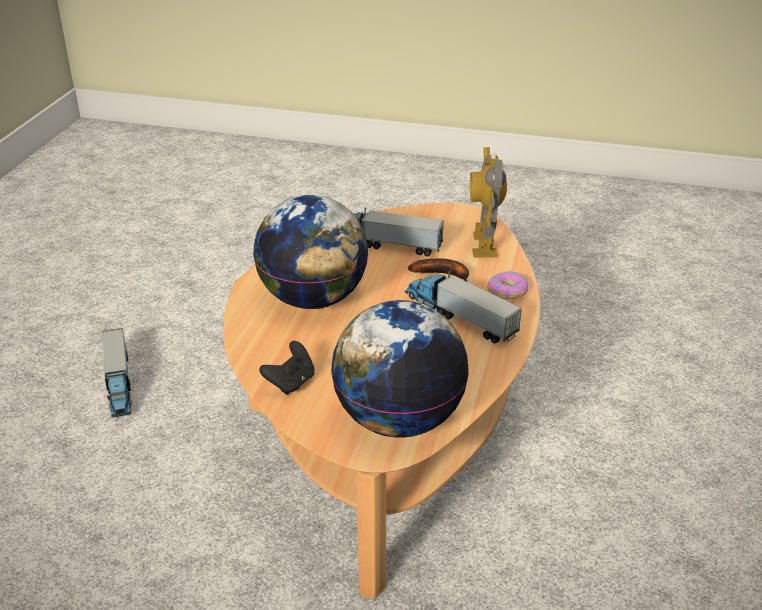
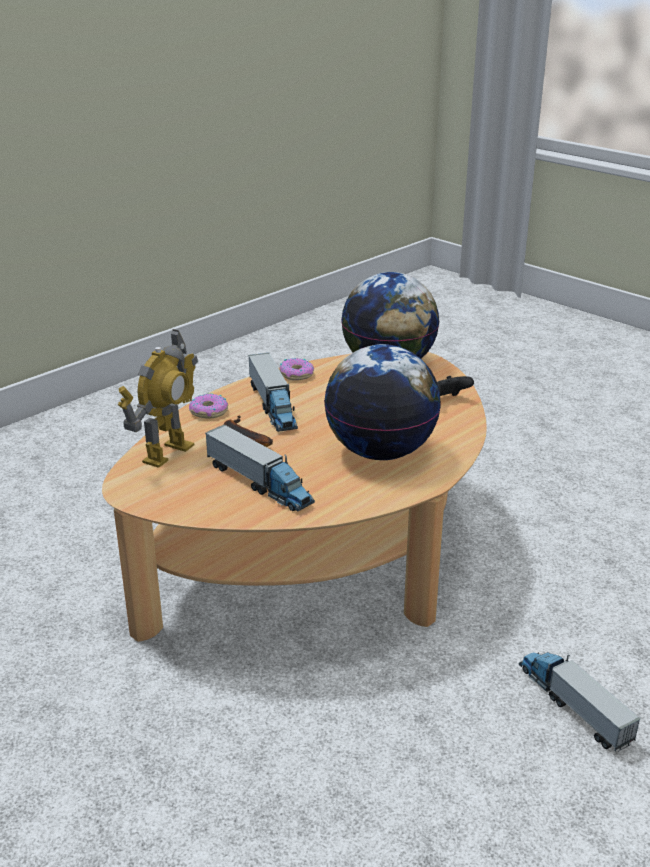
camera: 150 degrees left, 5 degrees down
(119, 383) = (573, 705): toy truck -> toy truck turned 45 degrees counterclockwise
(486, 366) = (296, 374): none -> donut

